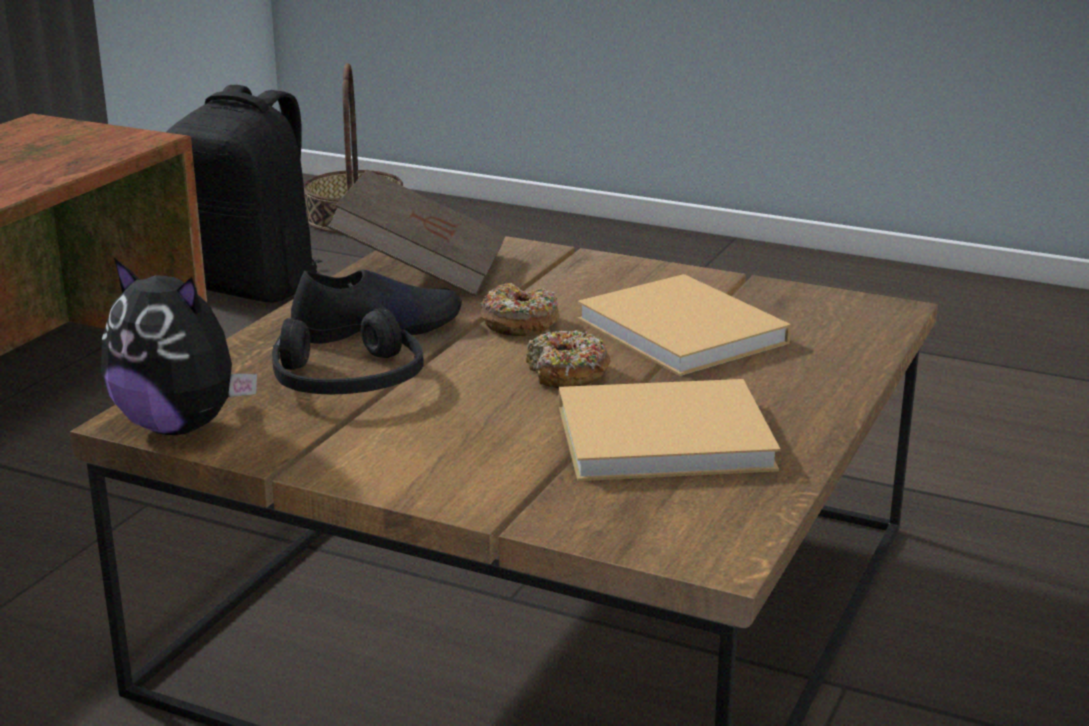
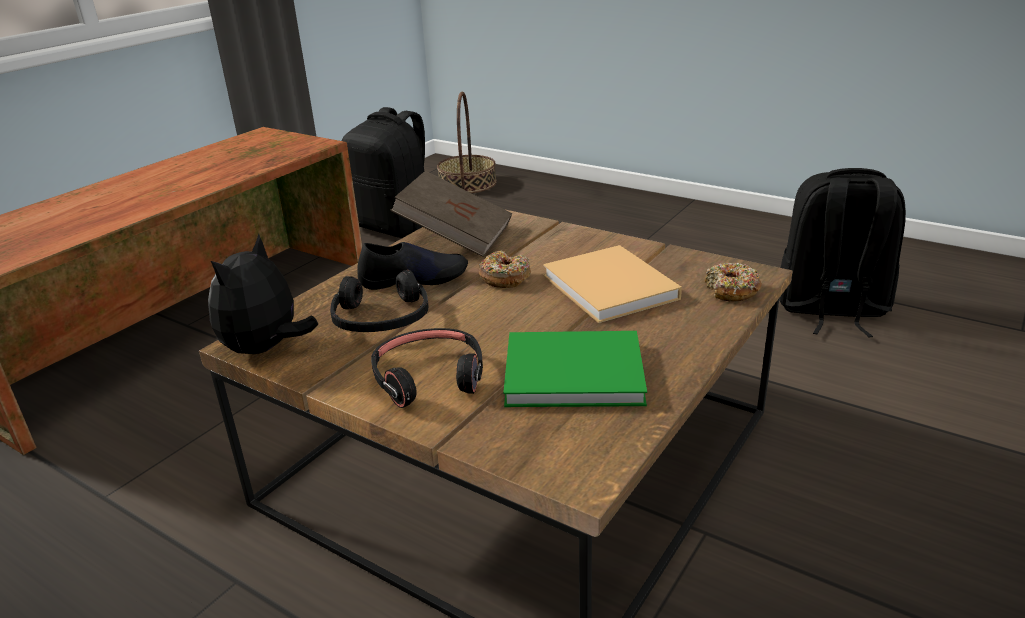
camera: 10 degrees right, 5 degrees up
(181, 425) = (266, 349): plush toy -> plush toy turned 75 degrees clockwise
(453, 450) = (429, 377): none -> black headphones
(567, 373) = (524, 318): donut -> donut (731, 290)
(671, 437) = (578, 373): beige book -> green book
(972, 388) = (830, 309): none -> black backpack

